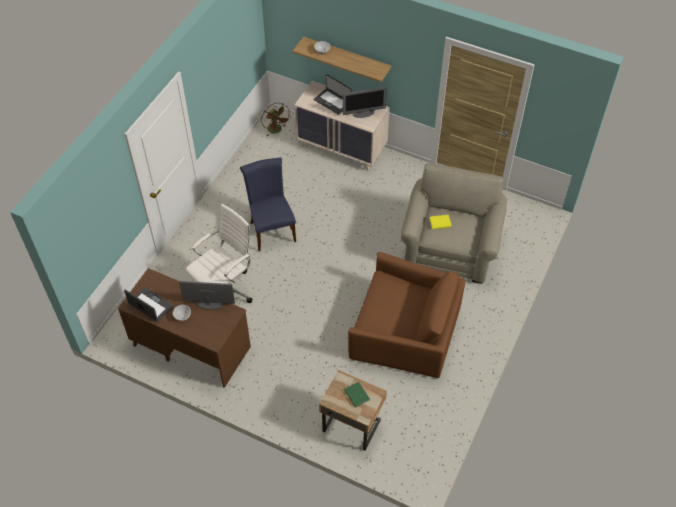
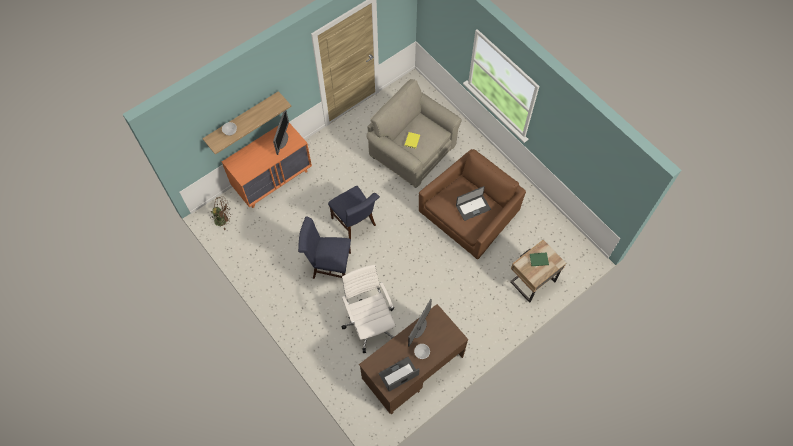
camera: 65 degrees left, 10 degrees up
(331, 232) = (355, 223): none -> blue chair
(332, 101) = (255, 156): laptop -> laptop (473, 207)
(342, 148) = (273, 179): beige dresser -> orange dresser

